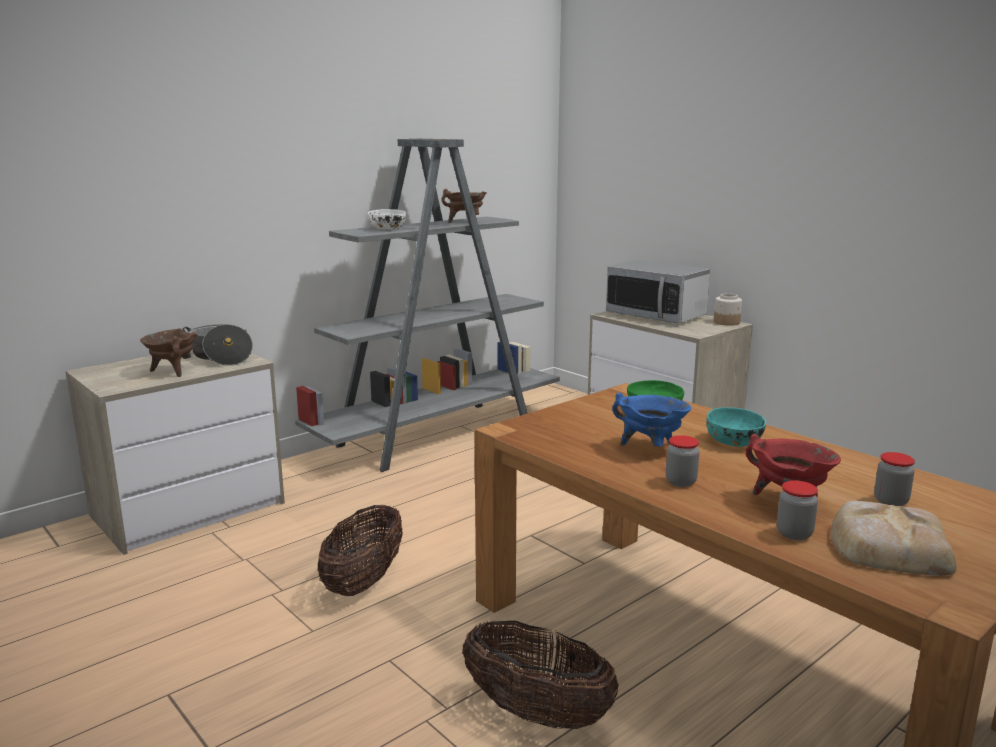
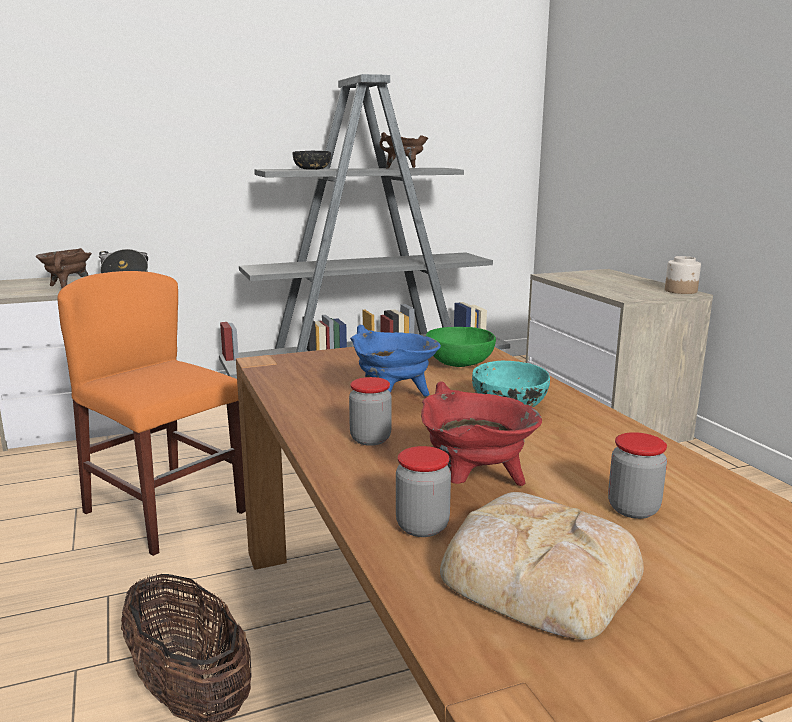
camera: 20 degrees right, 0 degrees up
(364, 581) = (165, 512): basket -> orange chair
(387, 229) = (311, 169): white bowl -> black bowl
(656, 315) = (603, 280): microwave -> none

